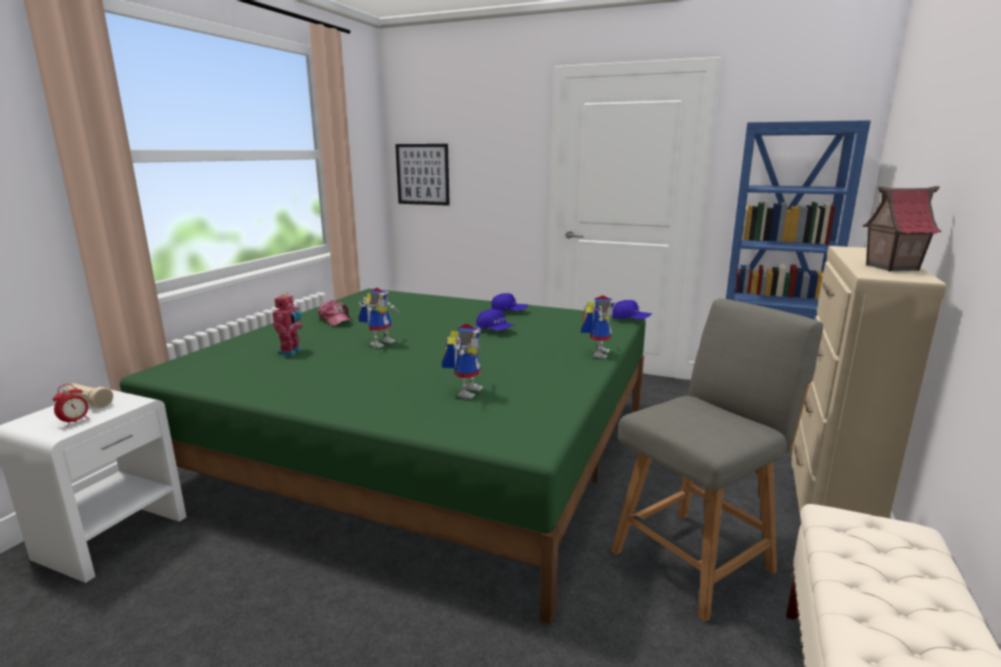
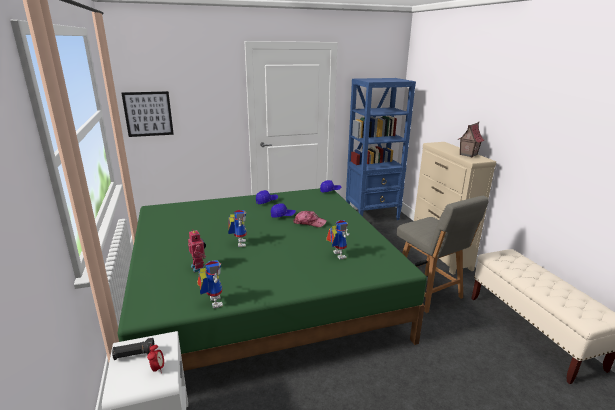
camera: 40 degrees left, 5 degrees up
(89, 403) = (134, 355): beige flashlight -> black flashlight
(336, 320) = (177, 237): cap -> cap (309, 223)
(597, 353) = (349, 214): toy robot -> toy robot (212, 301)
(696, 558) = (428, 293): grey chair -> grey chair turned 135 degrees clockwise

